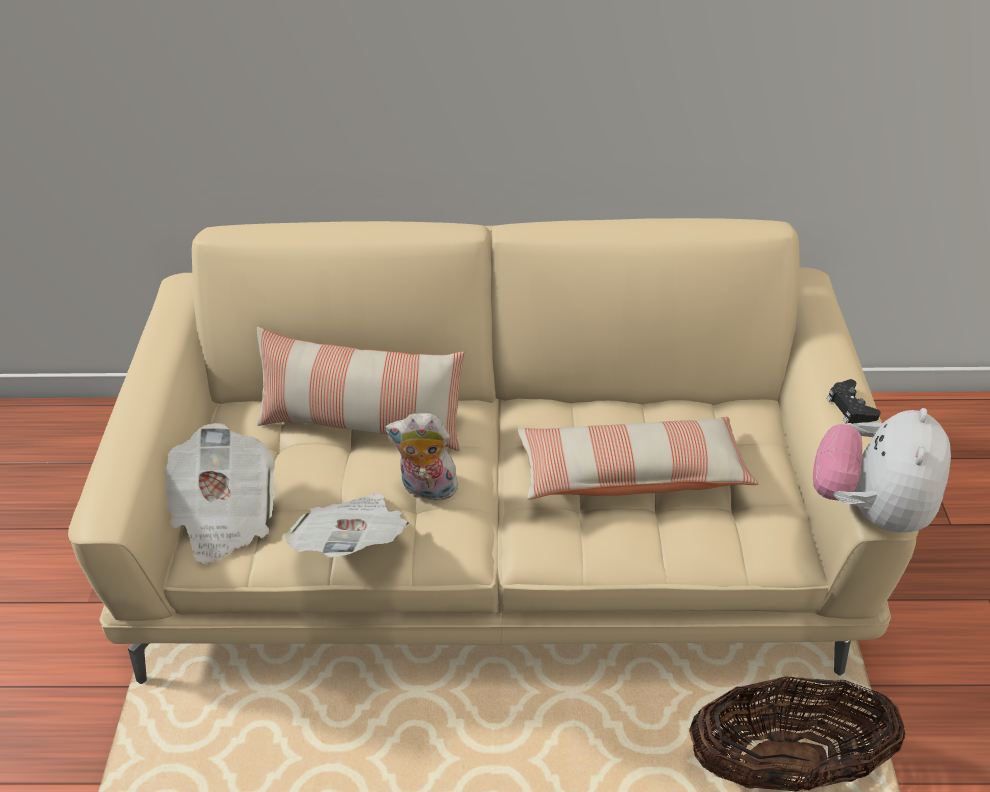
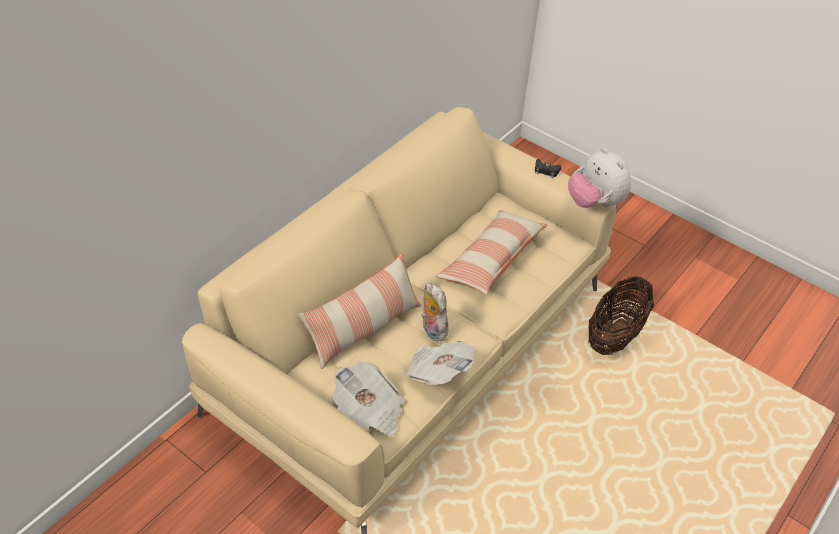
camera: 55 degrees left, 0 degrees up
(427, 489) = (432, 329): plush toy -> plush toy turned 105 degrees clockwise

